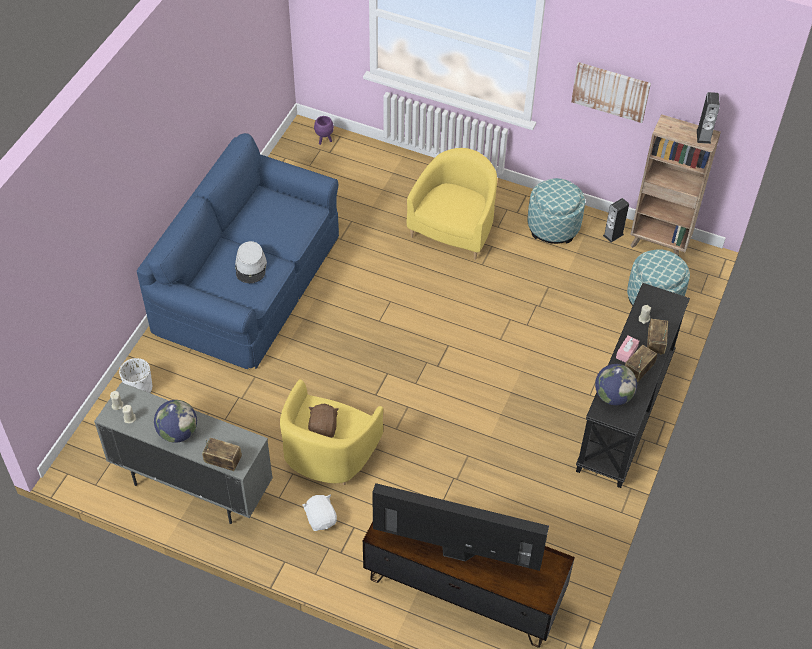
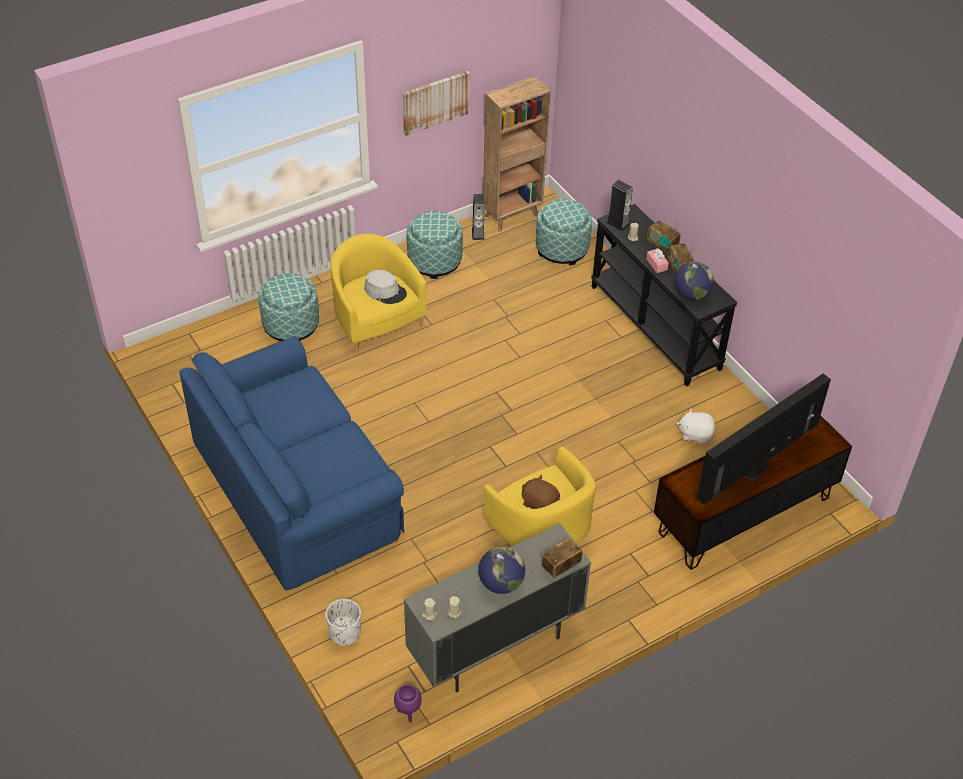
camera: 55 degrees left, 5 degrees down
(251, 266) = (330, 449): grey hat -> grey hat (385, 291)
(321, 518) = (604, 571): white plush toy -> white plush toy (695, 434)
(324, 140) = (181, 346): purple planter -> purple planter (408, 713)
(401, 184) = (291, 325): none -> ottoman
(703, 136) = (530, 86): speaker -> speaker (618, 223)

